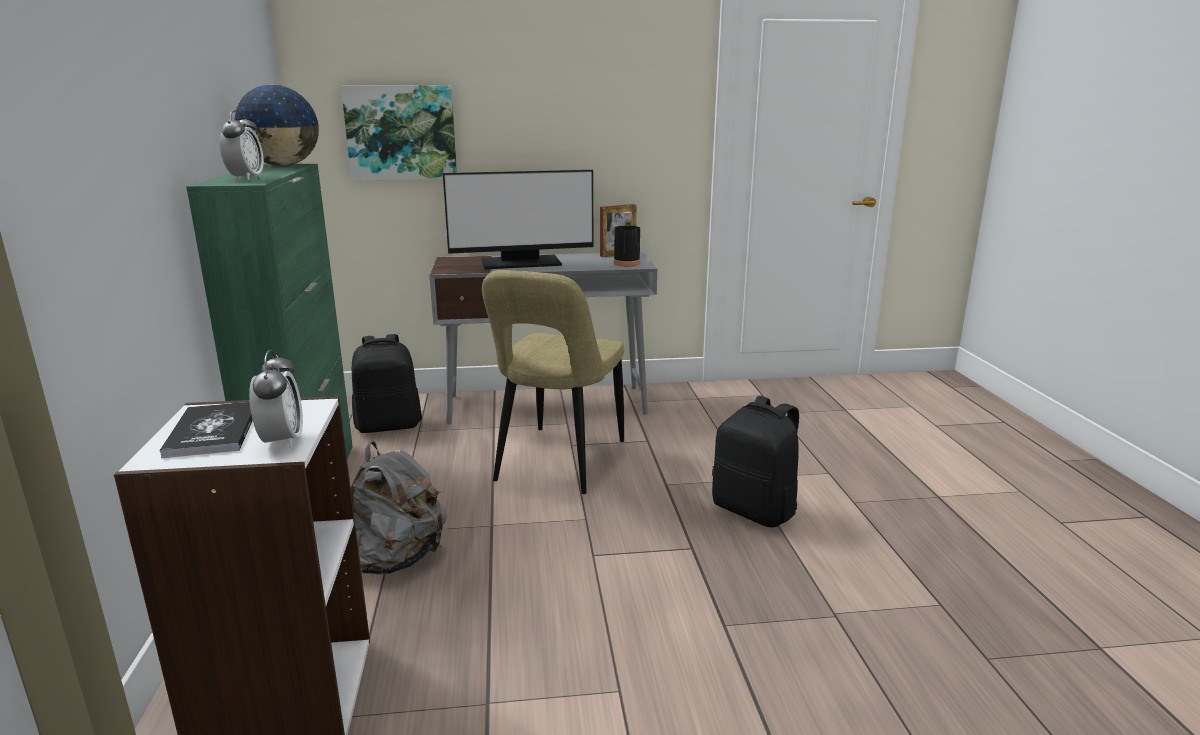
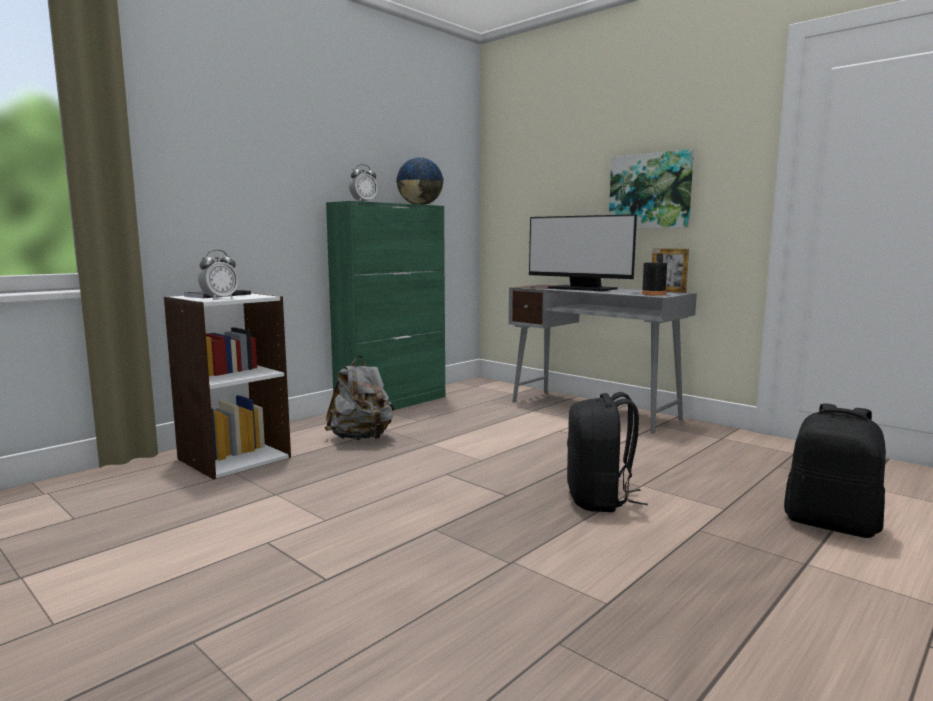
camera: 50 degrees right, 10 degrees down
(389, 425) = (481, 394): black backpack -> black backpack (831, 524)
(401, 133) = (536, 195): picture -> picture (650, 191)
(558, 463) = (528, 435): beige chair -> none

